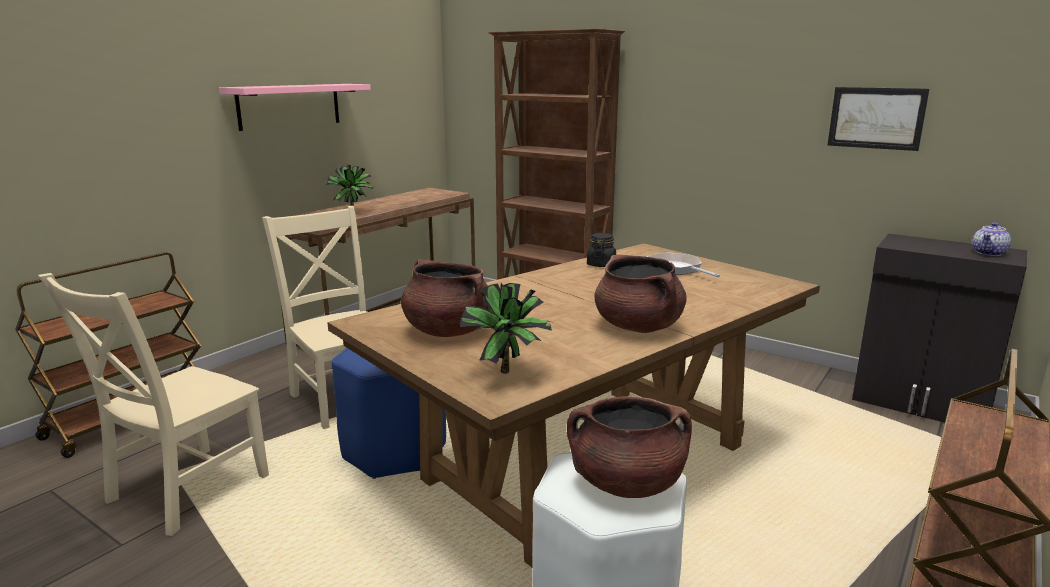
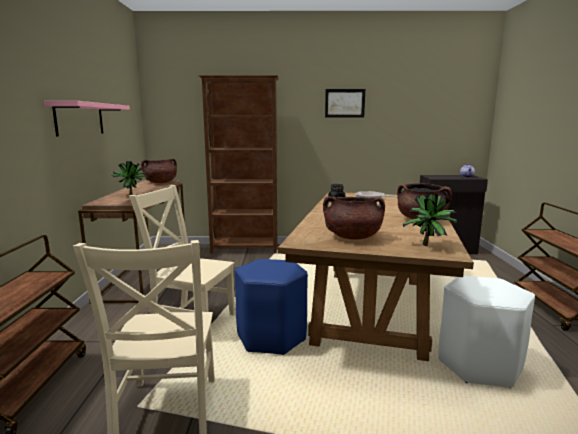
camera: 35 degrees left, 5 degrees down
(626, 483) = (494, 287): brown cooking pot -> brown cooking pot (160, 182)
(876, 118) = (409, 122): picture -> picture (344, 103)

